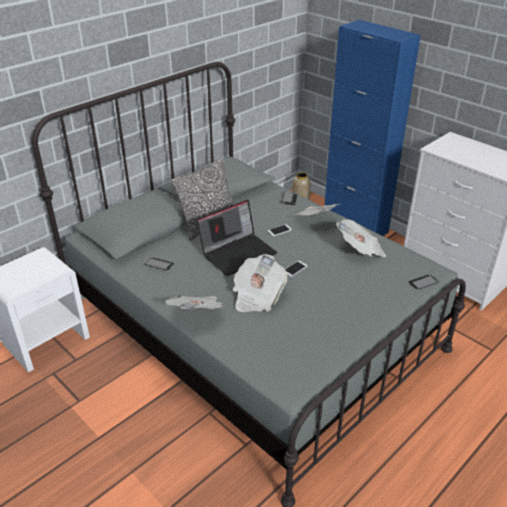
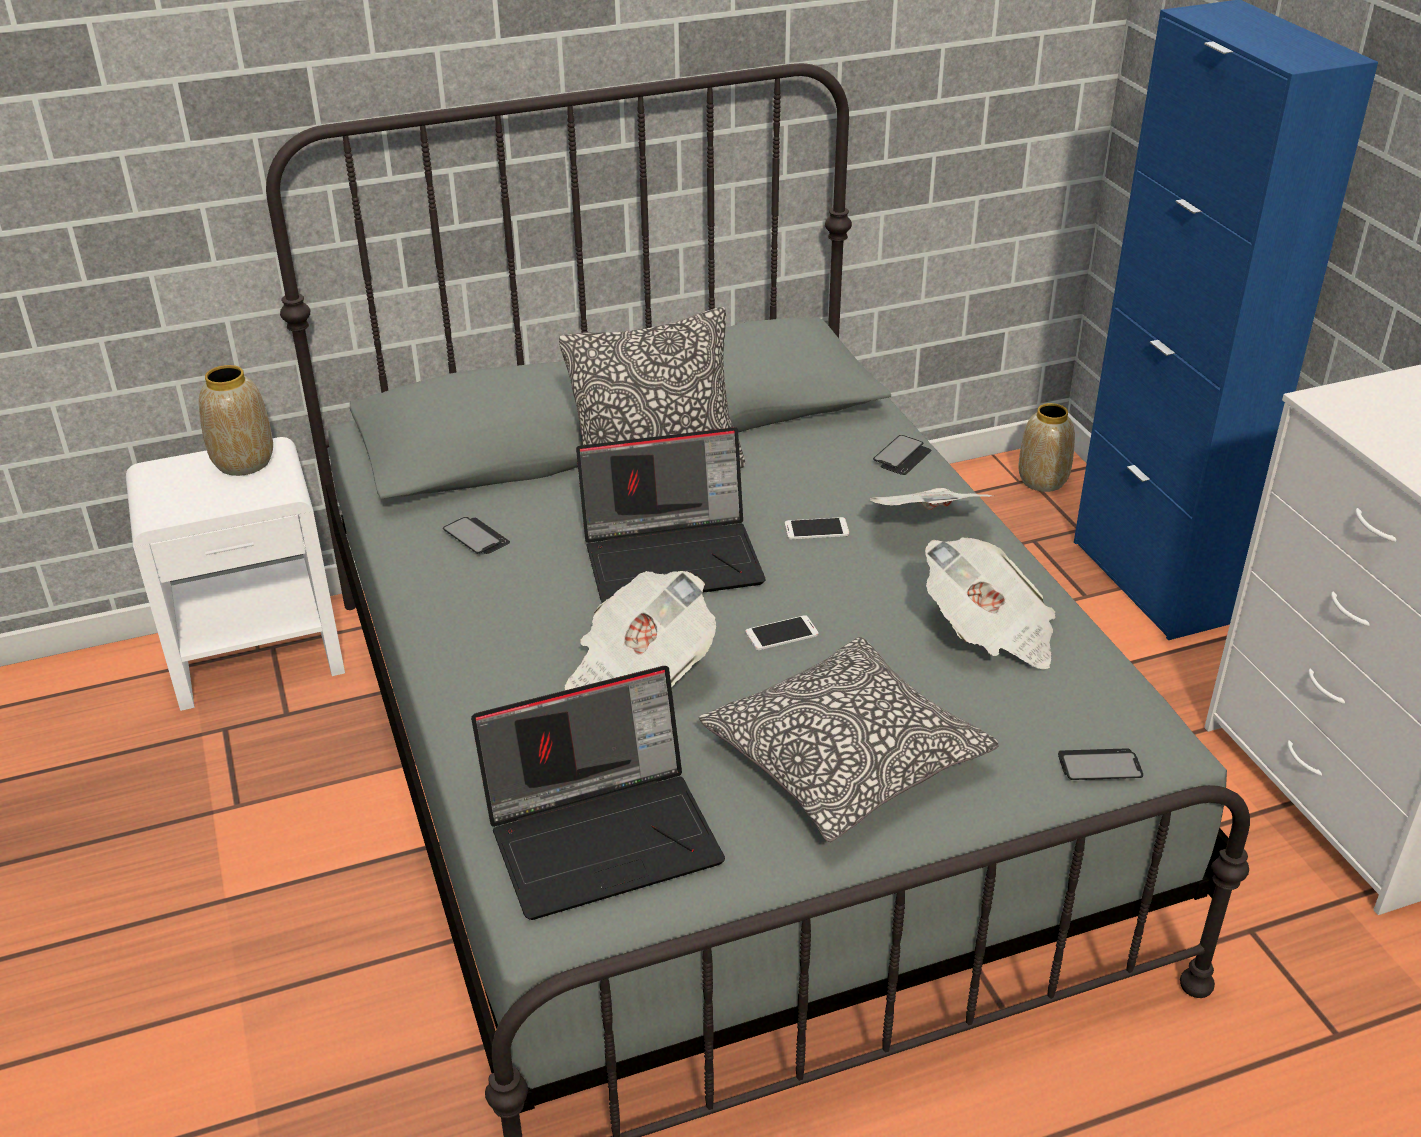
camera: 25 degrees right, 0 degrees up
(34, 261) = (244, 463): none -> vase
(197, 313) = (473, 673): newspaper -> none
(288, 354) = (605, 834): none -> laptop
(346, 304) = (845, 758): none -> pillow

